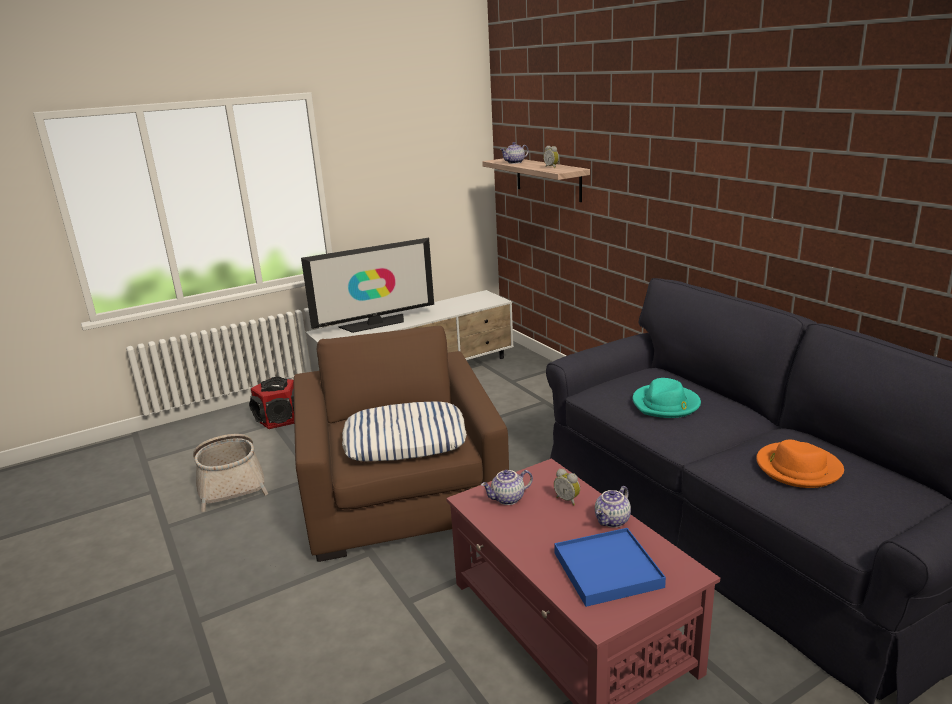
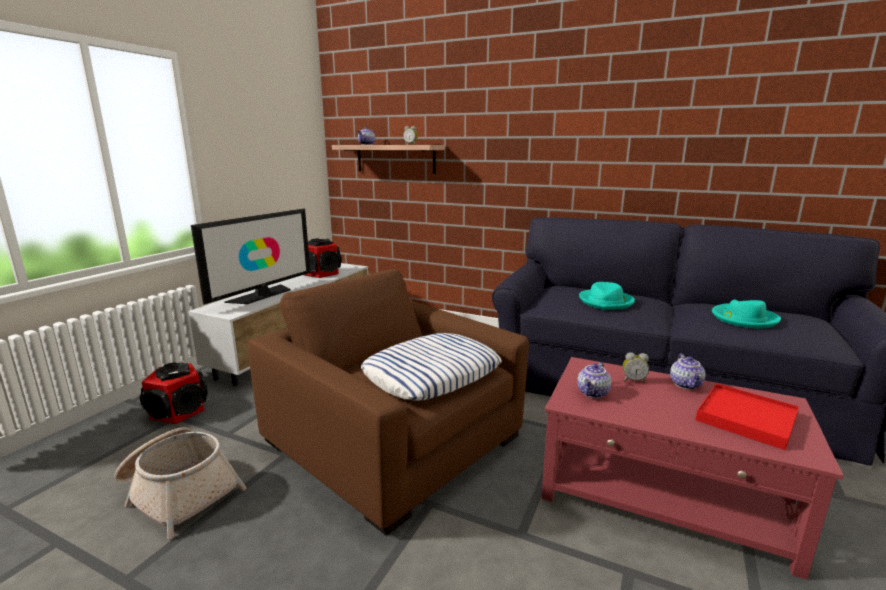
camera: 35 degrees left, 5 degrees down
(455, 304) = (321, 273): none -> speaker
(608, 570) = (746, 418): blue tray -> red tray
(797, 468) = (743, 319): orange hat -> turquoise hat

